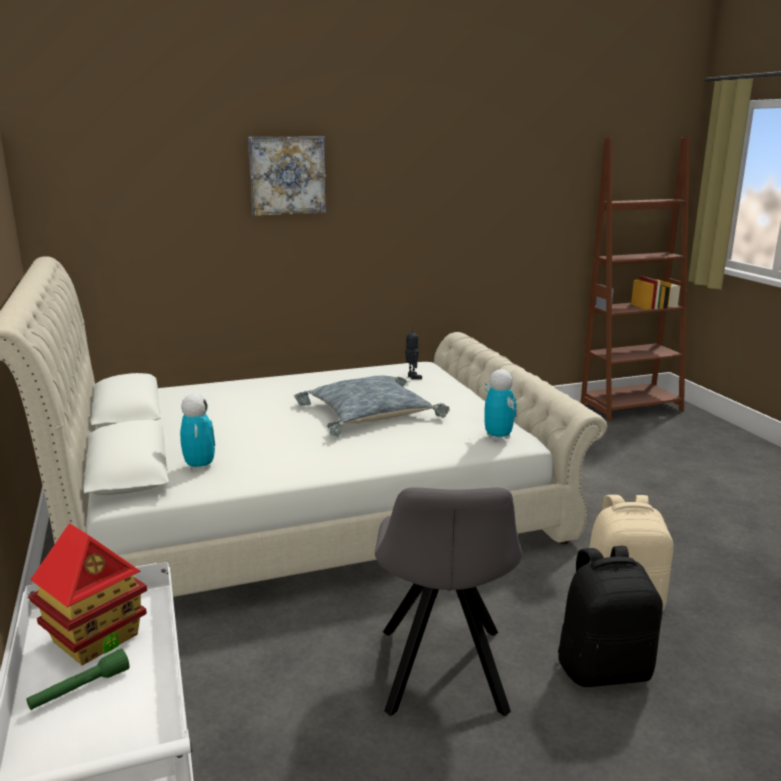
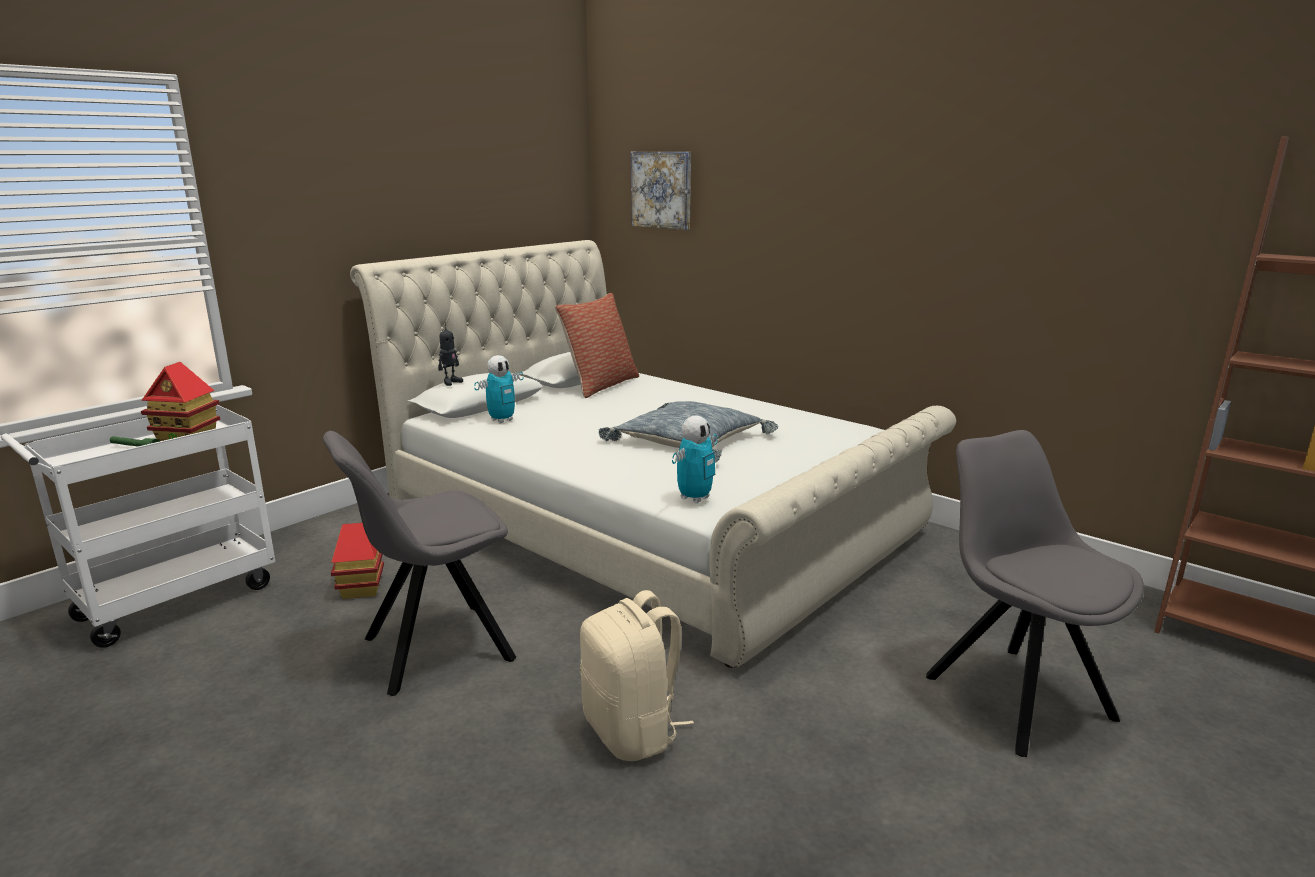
camera: 60 degrees right, 0 degrees up
(168, 408) = (600, 385): none -> pillow
(271, 701) = (361, 588): none -> toy house
(287, 175) = (784, 182): picture -> picture (662, 190)
(412, 377) = (814, 433): toy robot -> toy robot (451, 382)
(604, 668) = (493, 739): black backpack -> none
(647, 474) = (1016, 697): none -> grey chair

